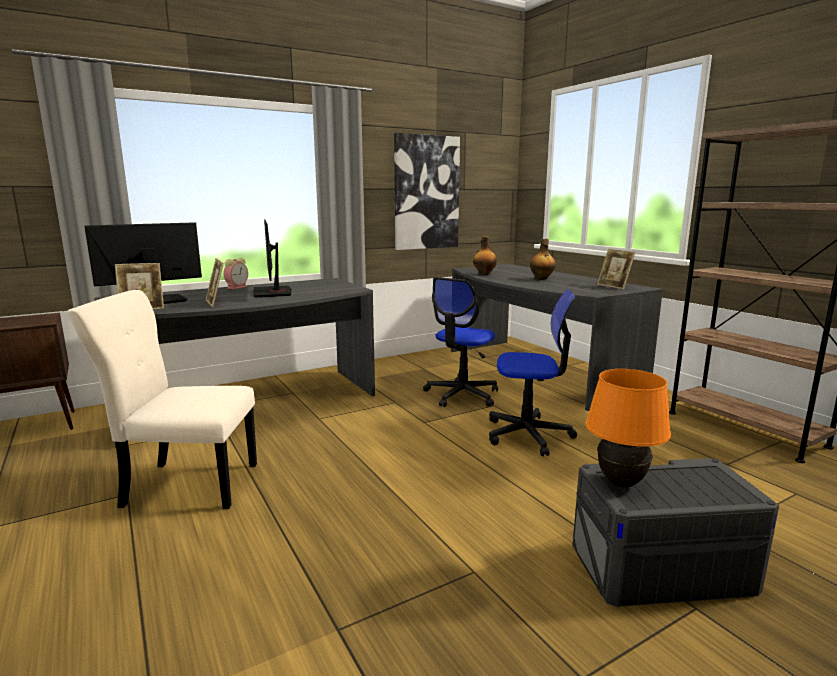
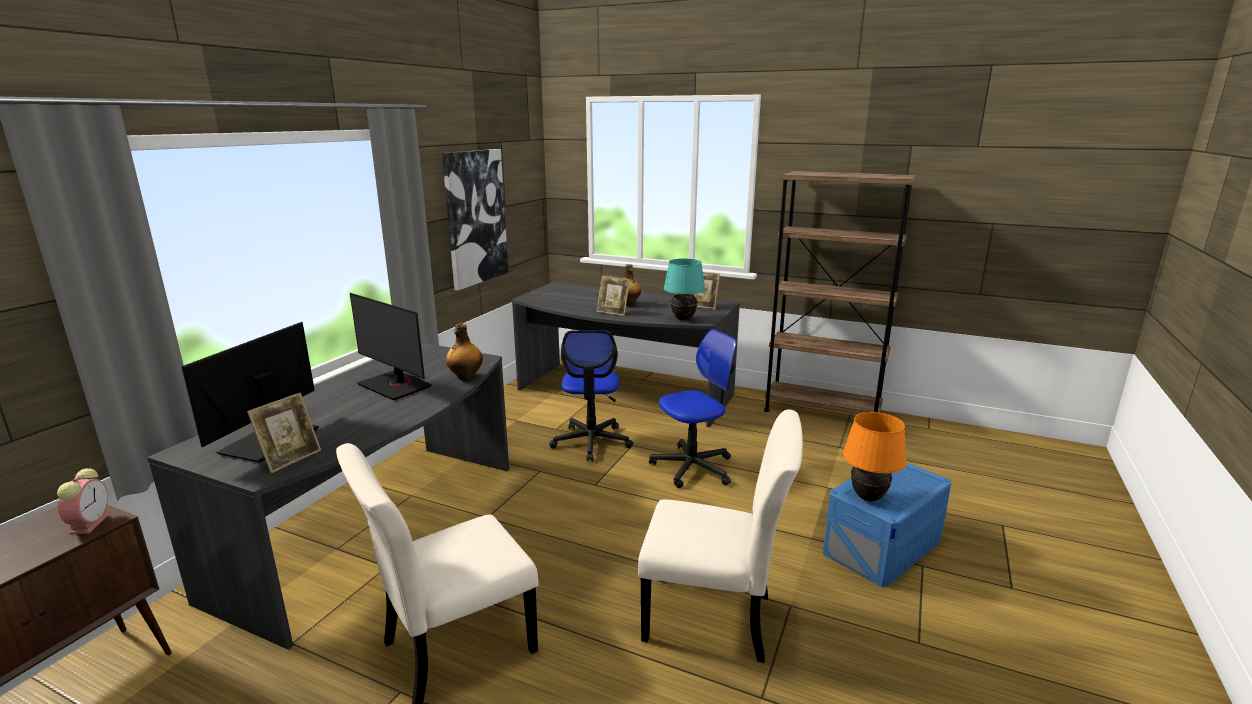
camera: 35 degrees left, 5 degrees up
(216, 303) = (367, 422): picture frame -> picture frame (613, 312)
(237, 287) = (327, 386): alarm clock -> alarm clock (90, 523)
(385, 549) = (714, 619): none -> beige chair
(484, 274) = (563, 305): bottle -> bottle (465, 377)
(574, 291) = (683, 319): none -> turquoise table lamp
(661, 567) = (882, 546): grey storage box -> blue storage box

